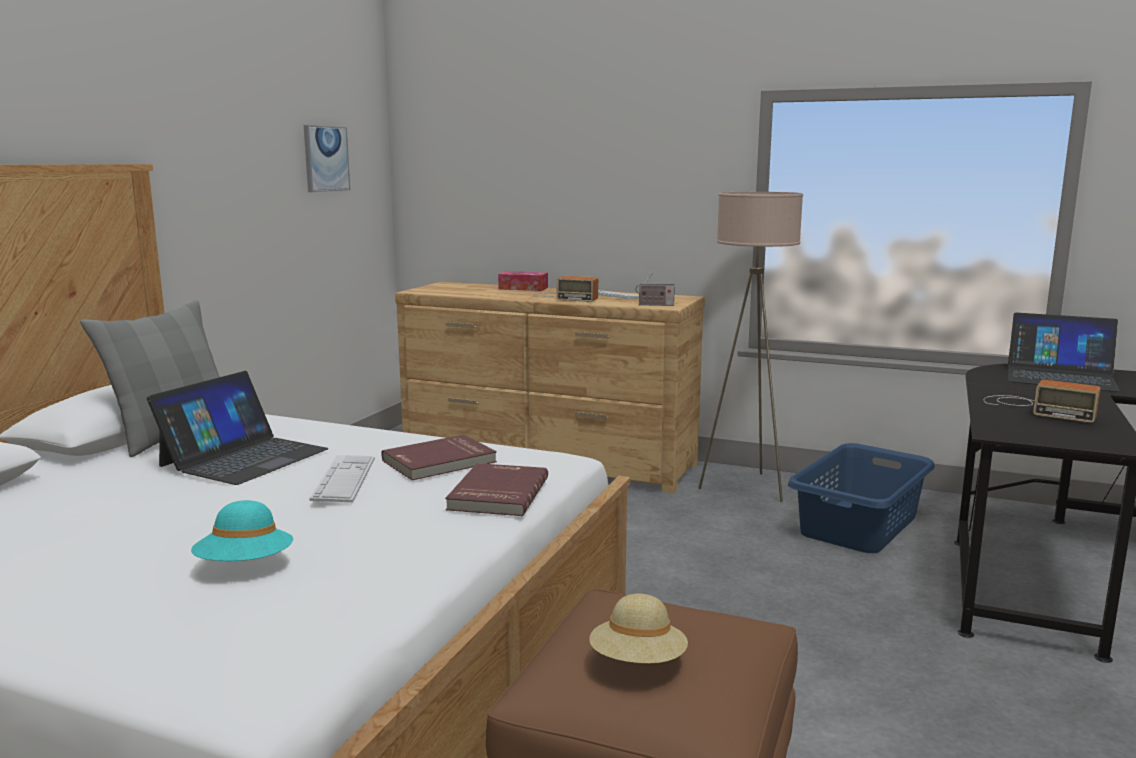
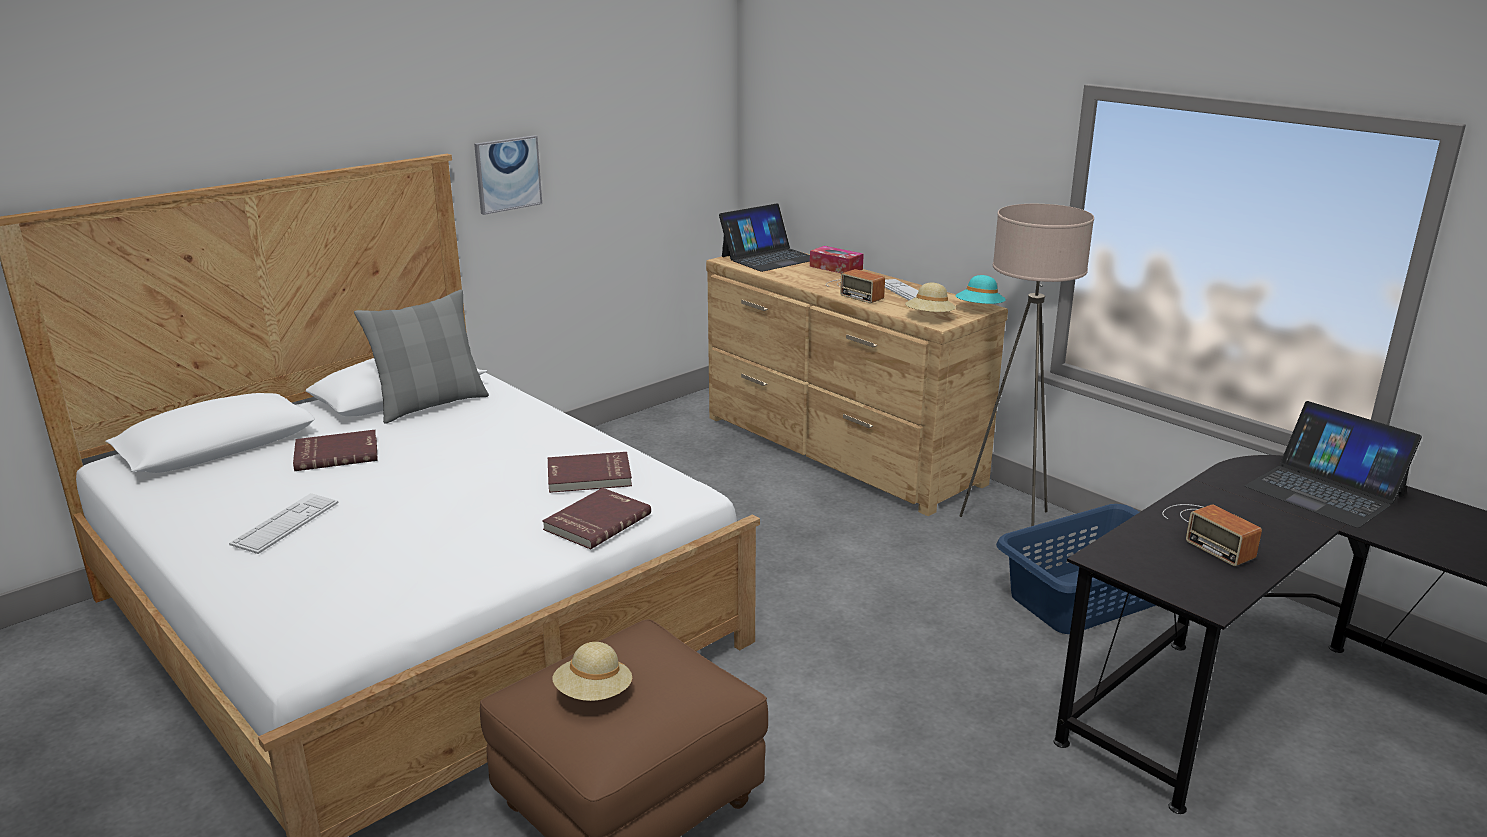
camera: 25 degrees right, 10 degrees up
(92, 489) = (336, 453): none -> red book
(244, 457) = (454, 441): laptop -> laptop (769, 258)
(245, 566) = (367, 551): turquoise hat -> turquoise hat (979, 309)
(326, 158) = (651, 119): picture -> picture (508, 174)
(344, 479) = (503, 480): keyboard -> keyboard (286, 524)
(654, 305) = (929, 317): radio -> beige hat

